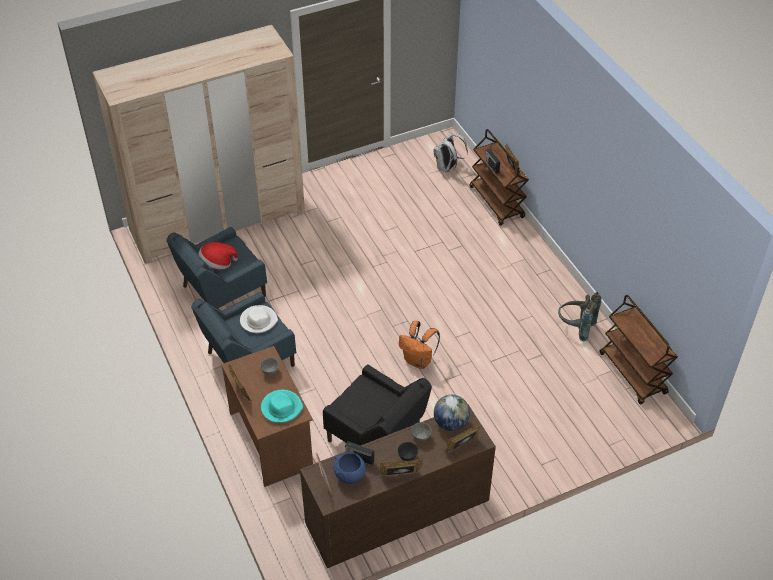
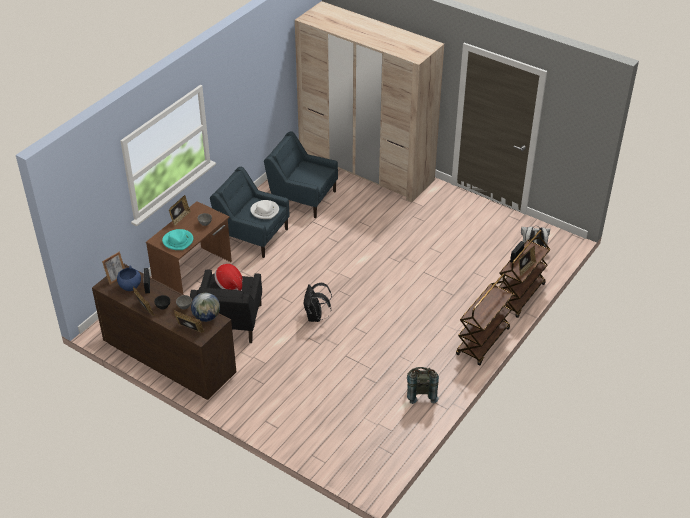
camera: 60 degrees right, 5 degrees down
(217, 263) = (302, 172): hat -> hat (229, 284)
(418, 361) = (315, 317): orange backpack -> black backpack
(633, 374) = (398, 446): brown cart -> brown cart (483, 342)

